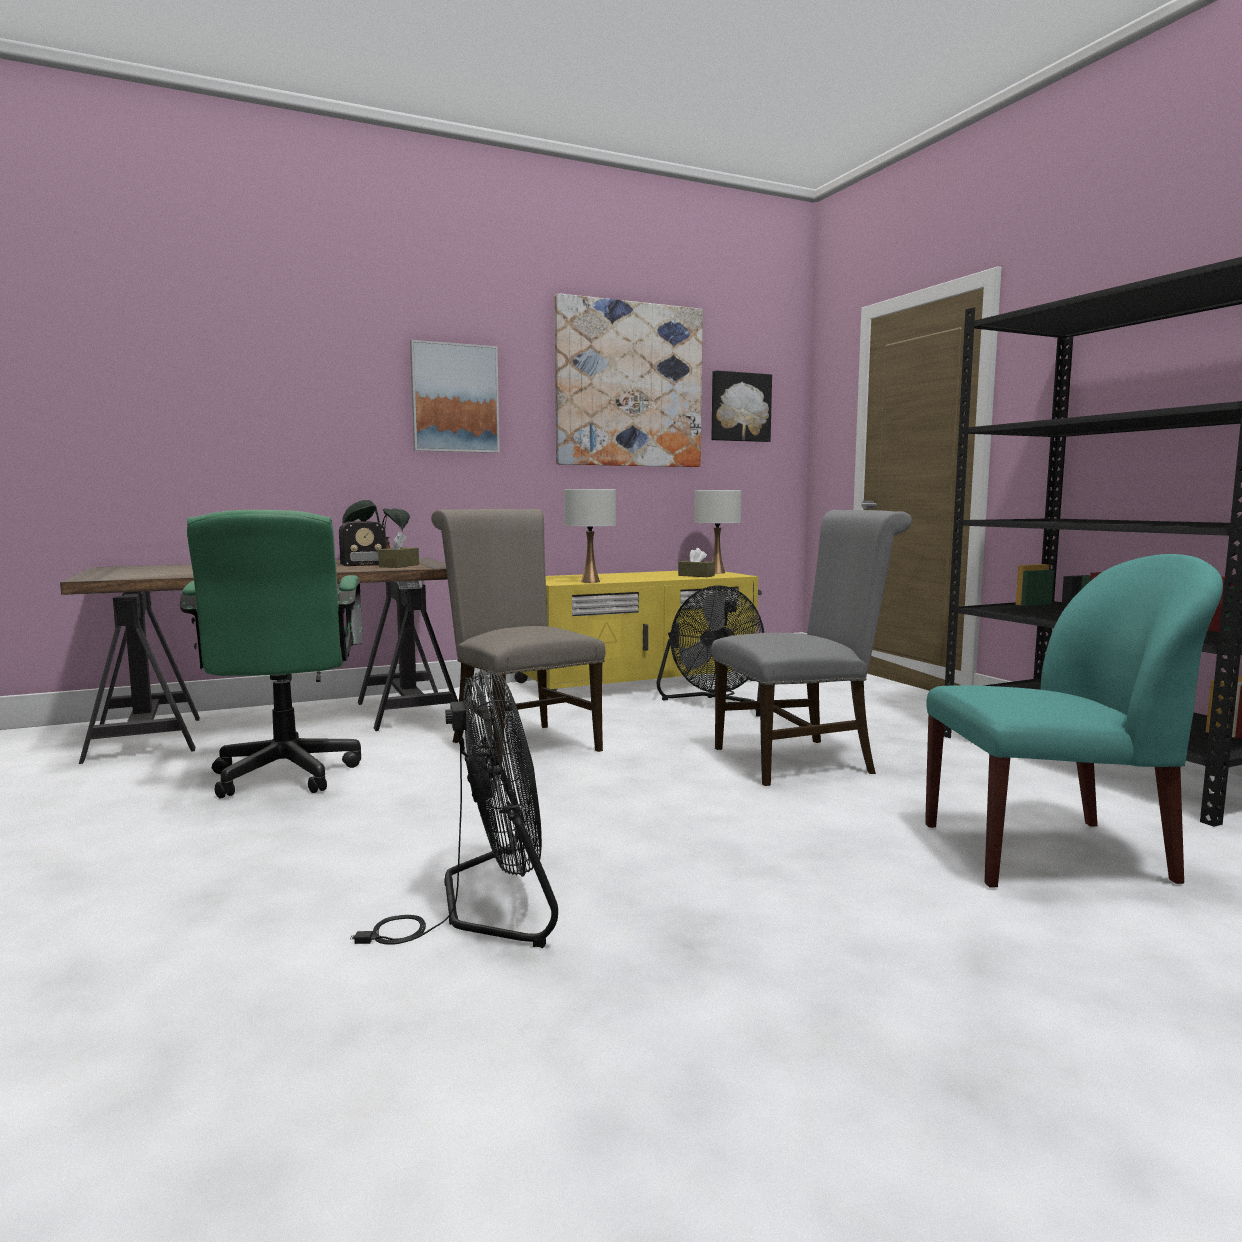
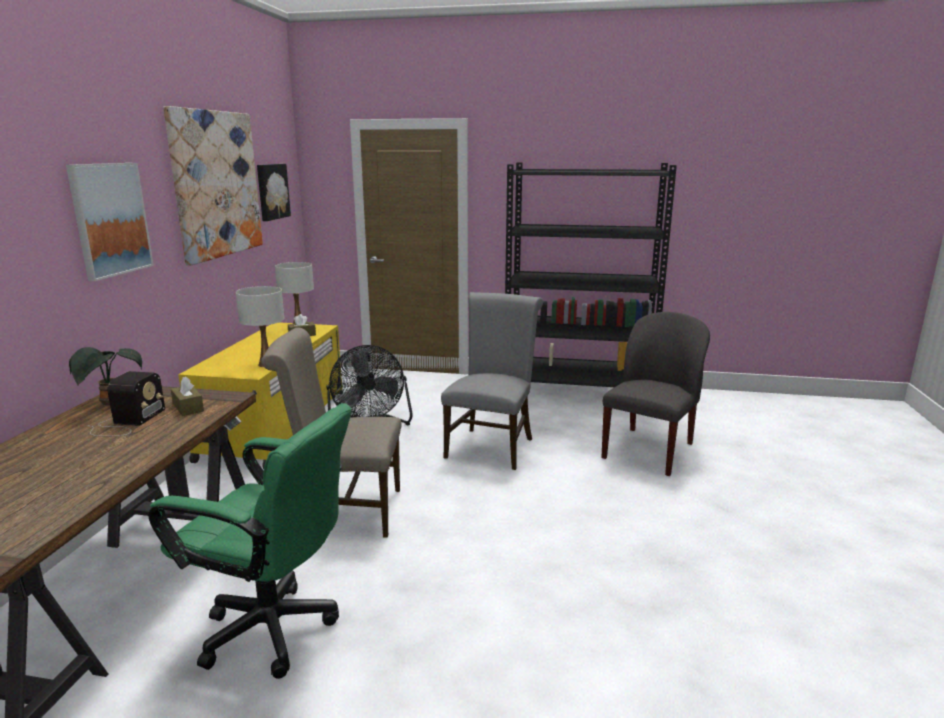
camera: 55 degrees left, 10 degrees up
(482, 902) = (585, 604): black fan -> none
(1050, 853) = (649, 450): turquoise chair -> grey chair

